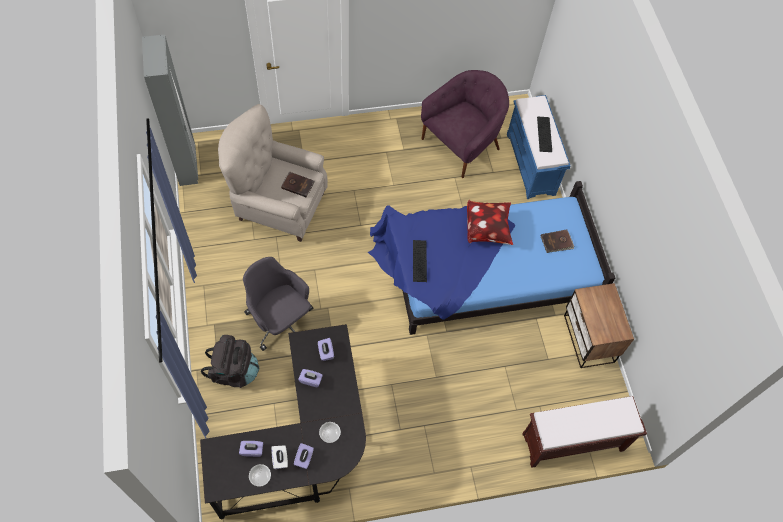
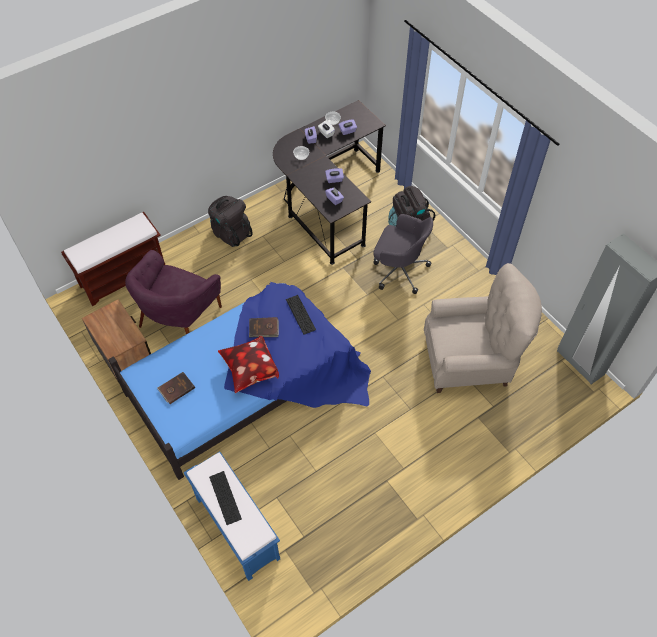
camera: 160 degrees right, 5 degrees down
(298, 185) = (452, 338): brown book -> brown book (264, 328)
(434, 450) = (230, 233): none -> black backpack
(461, 144) = (326, 518): purple armchair -> purple armchair (179, 316)

